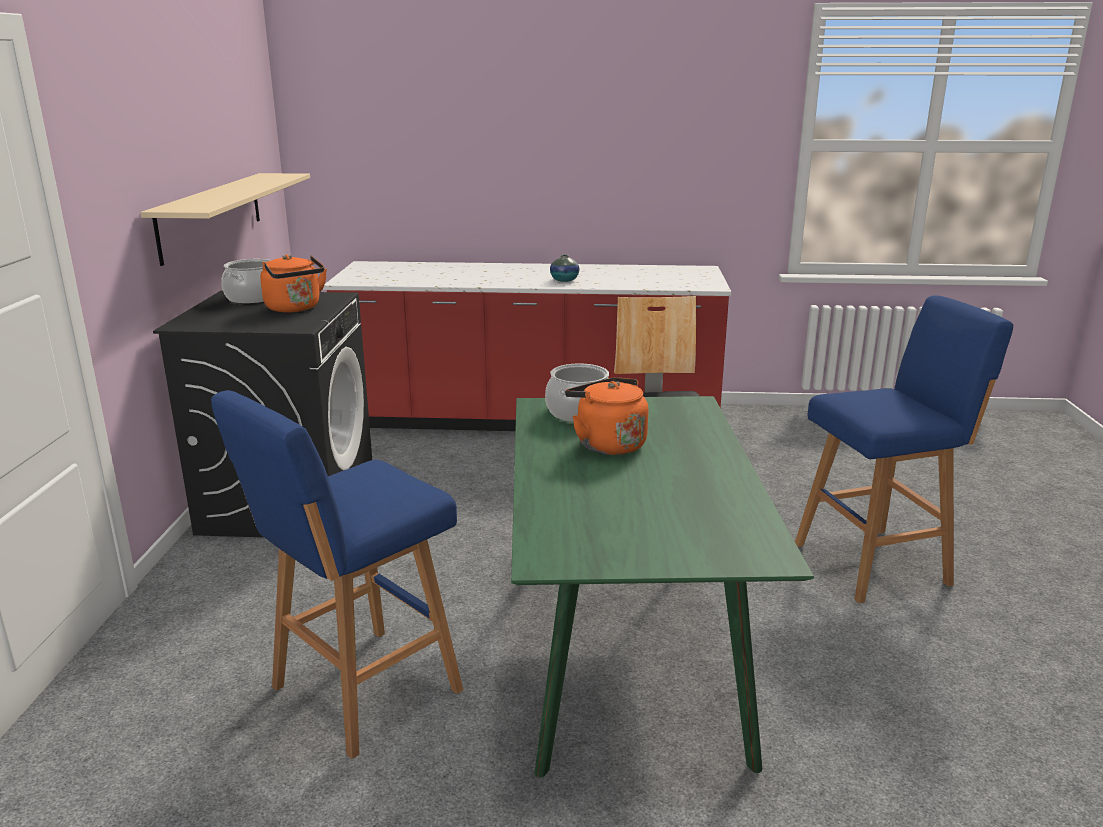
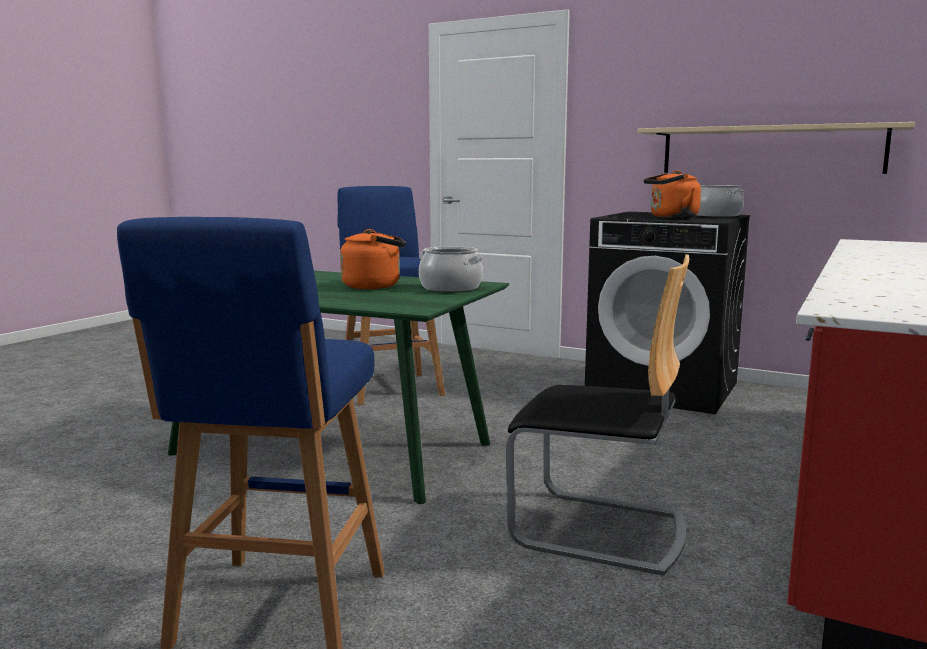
camera: 115 degrees right, 10 degrees down
(564, 280) = (883, 273): vase -> none

